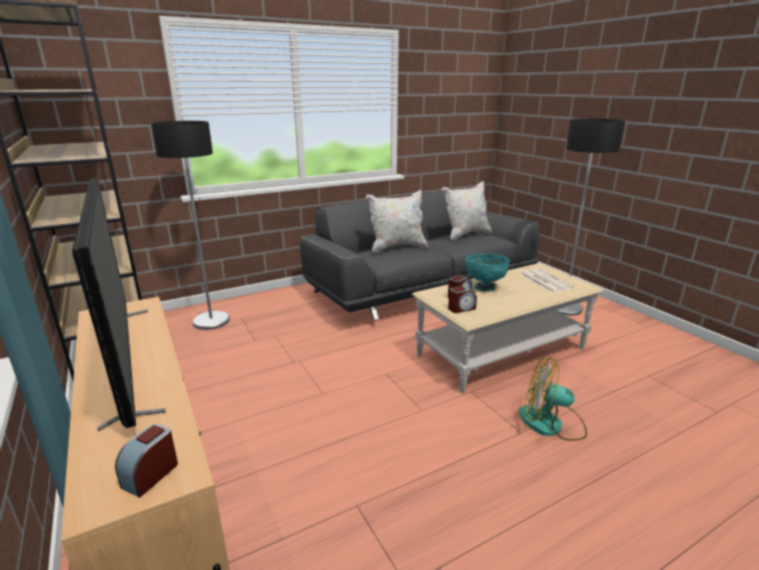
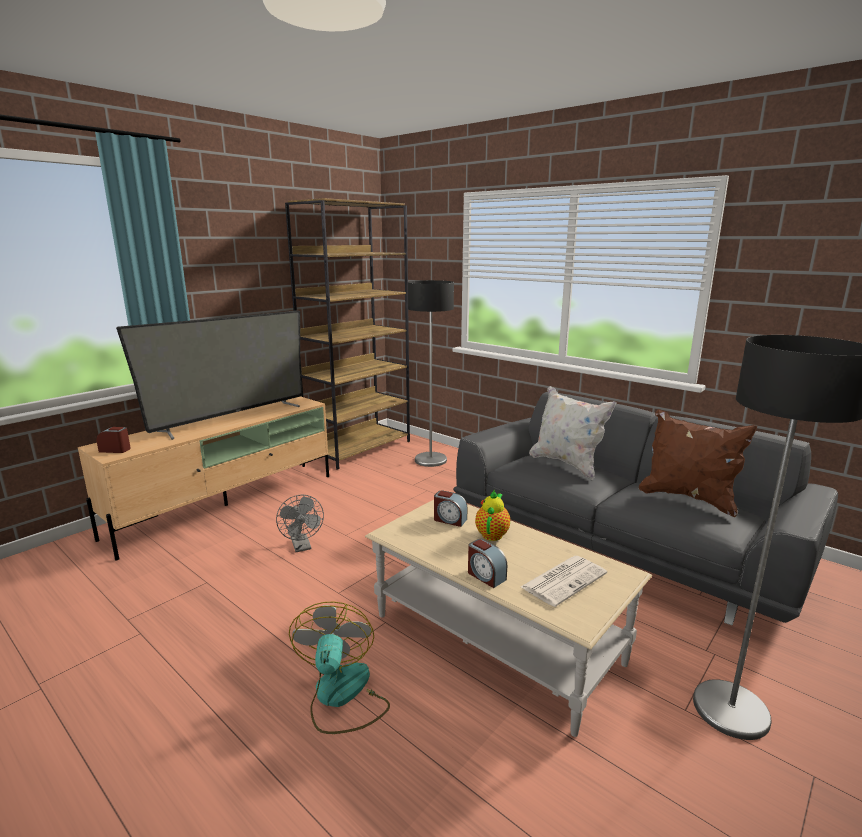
camera: 70 degrees right, 5 degrees down
(327, 423) = (302, 547): none -> grey fan
(461, 308) = (414, 525): alarm clock -> alarm clock (485, 576)
(465, 234) = (688, 498): white pillow -> brown pillow
(485, 287) = (492, 534): turquoise bowl -> teapot

